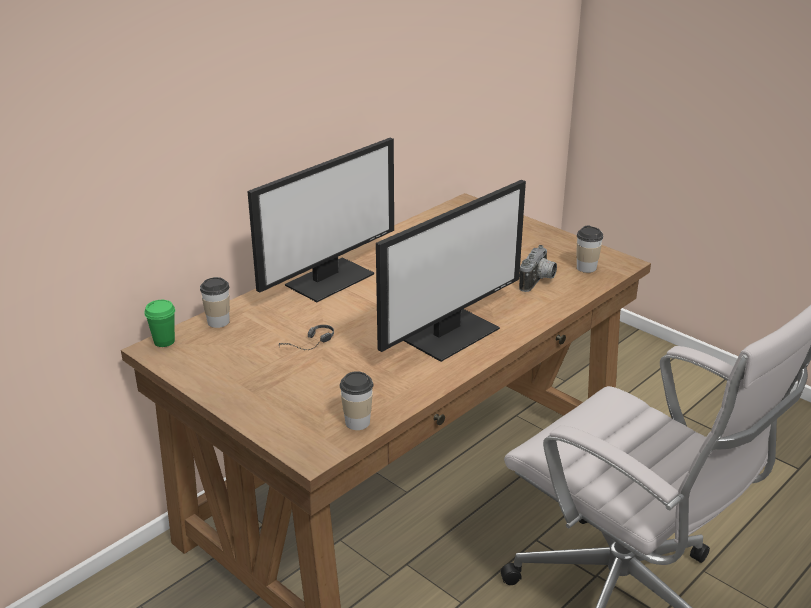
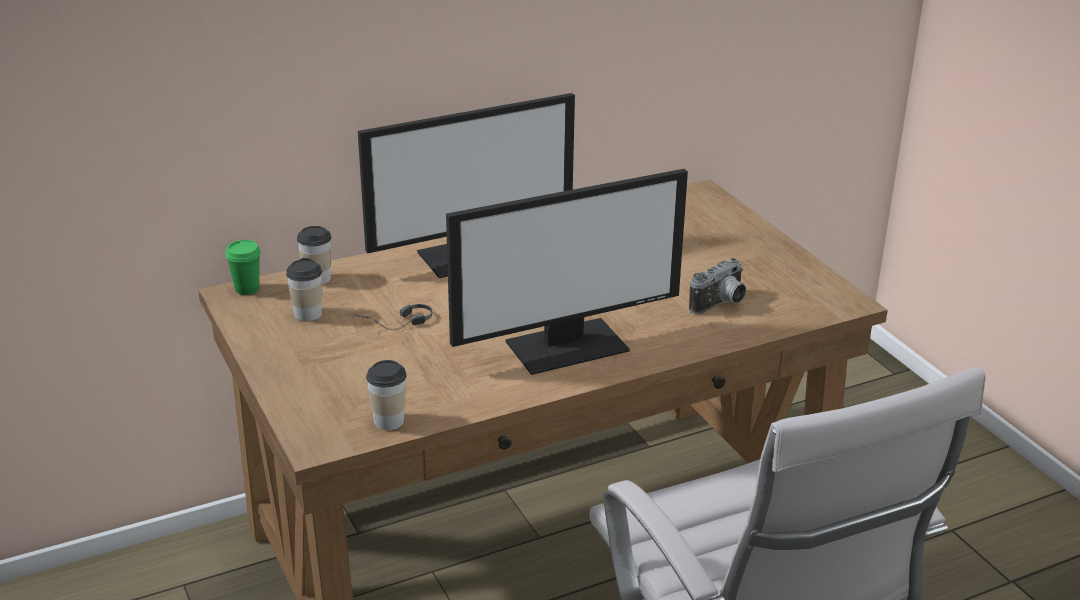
camera: 20 degrees right, 0 degrees up
(586, 268) = (795, 299): cup -> cup (308, 314)

